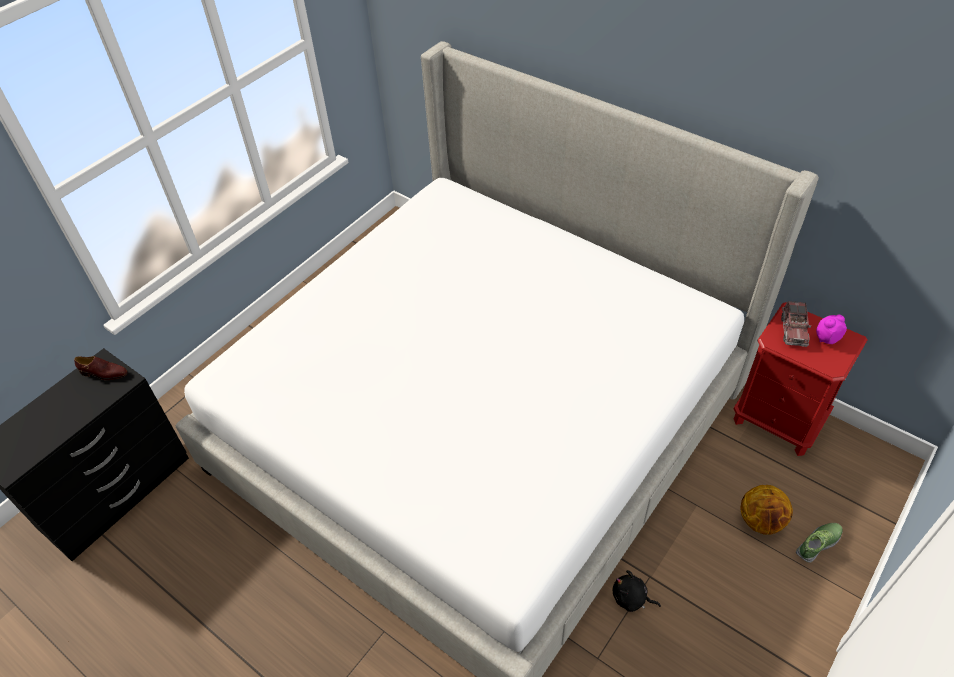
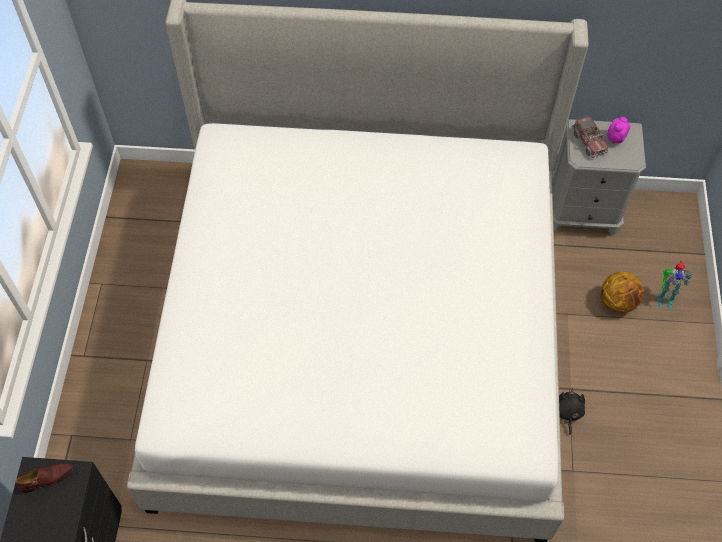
camera: 35 degrees left, 10 degrees up
(631, 598) = (567, 413): black plush toy -> black plush toy turned 105 degrees clockwise
(778, 420) = (583, 212): red nightstand -> grey nightstand
(818, 544) = (665, 298): shoe -> toy robot

